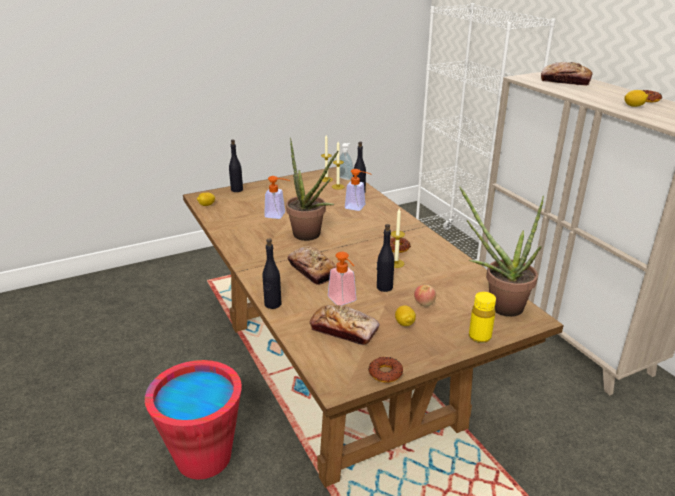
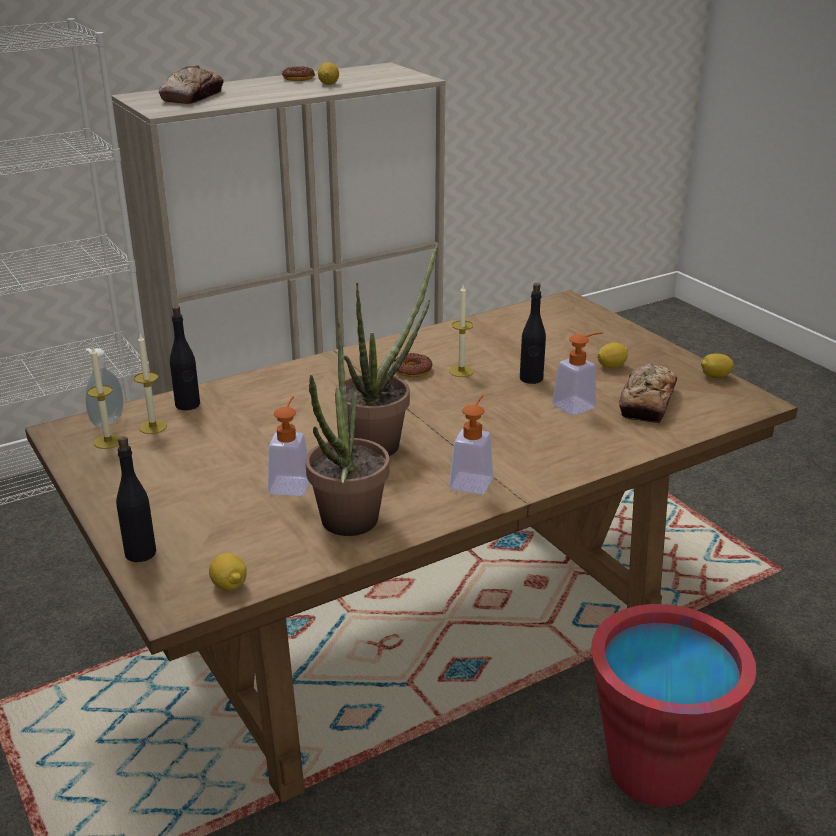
camera: 95 degrees left, 0 degrees up
(272, 304) = (612, 458): black bottle -> none
(312, 270) = (500, 433): bread -> none
(358, 207) = (260, 403): soap dispenser -> soap dispenser (473, 479)
(385, 373) = (715, 376): donut -> lemon
(424, 303) = (560, 354): apple -> none
(479, 337) = (616, 328): yellow bottle -> none
(498, 305) = (547, 316): potted plant -> potted plant (346, 527)

